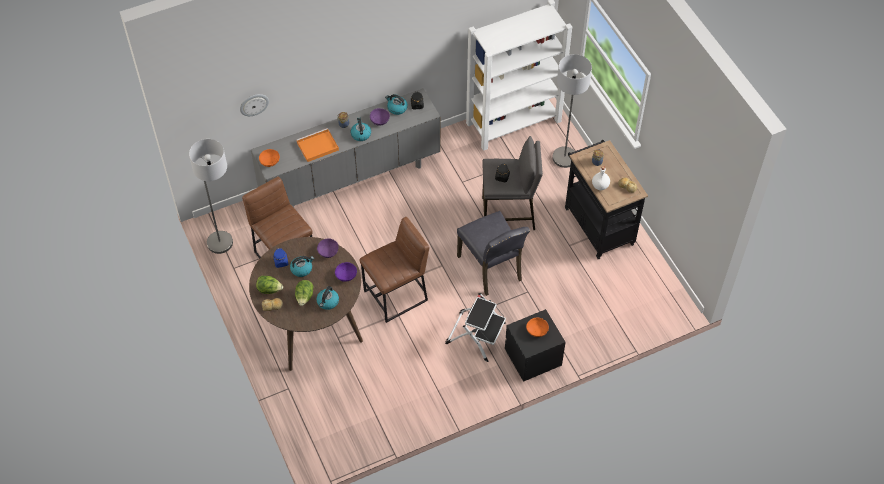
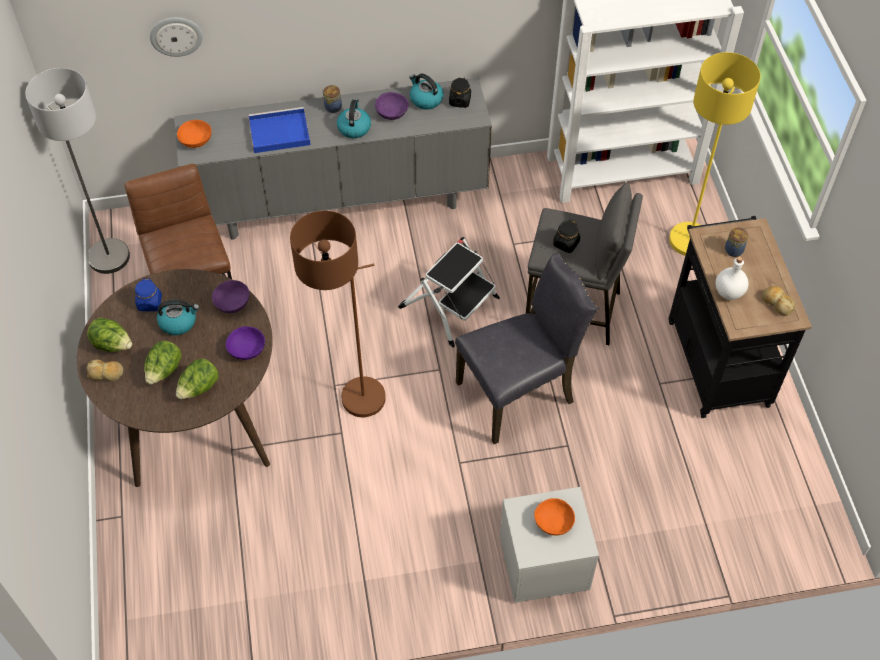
camera: 15 degrees right, 0 degrees up
(317, 147) = (278, 133): orange tray -> blue tray
(328, 302) = (199, 388): kettle -> lettuce
(396, 295) = (350, 401): brown chair -> brown floor lamp
(476, 334) = (459, 499): step ladder -> step ladder (449, 305)
(491, 268) = (518, 393): grey chair -> grey chair turned 105 degrees counterclockwise
(533, 358) = (544, 565): black nightstand -> white nightstand
(563, 163) = (685, 249): grey floor lamp -> yellow floor lamp

